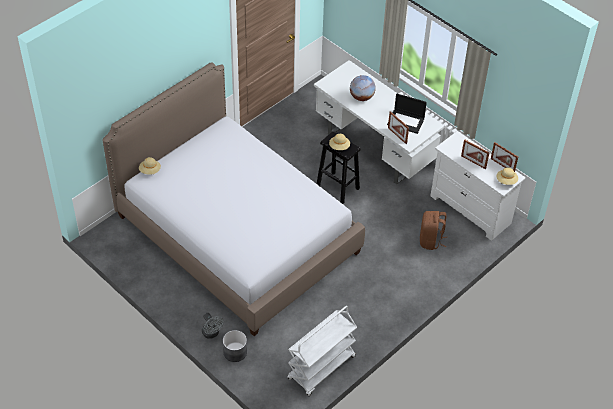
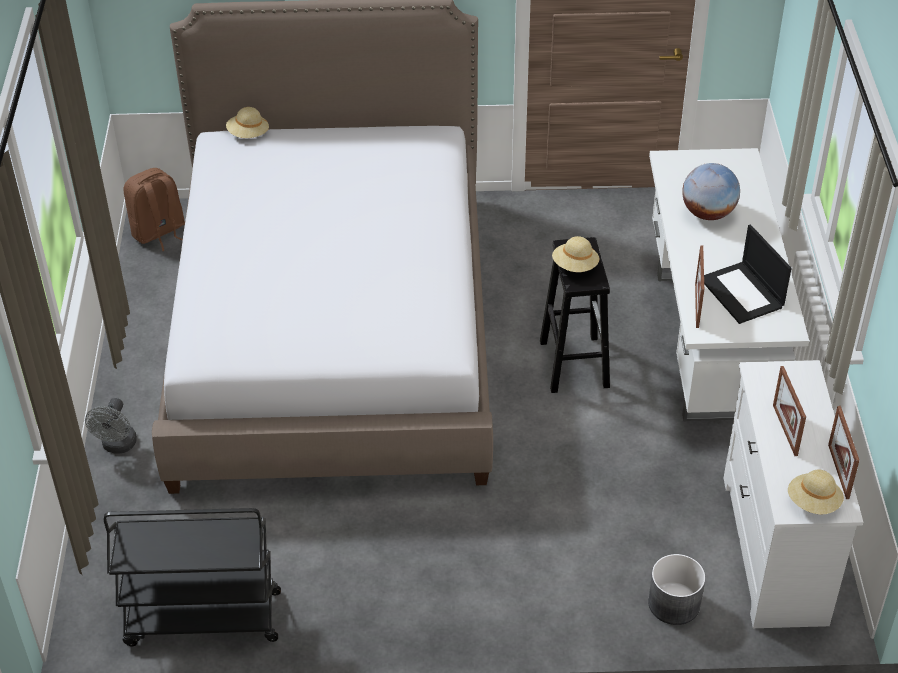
camera: 45 degrees right, 5 degrees down
(235, 352) = (114, 496): grey planter -> grey planter (673, 603)
(321, 368) = (202, 619): white cart -> black cart
(431, 240) = (635, 550): brown backpack -> brown backpack (159, 232)

